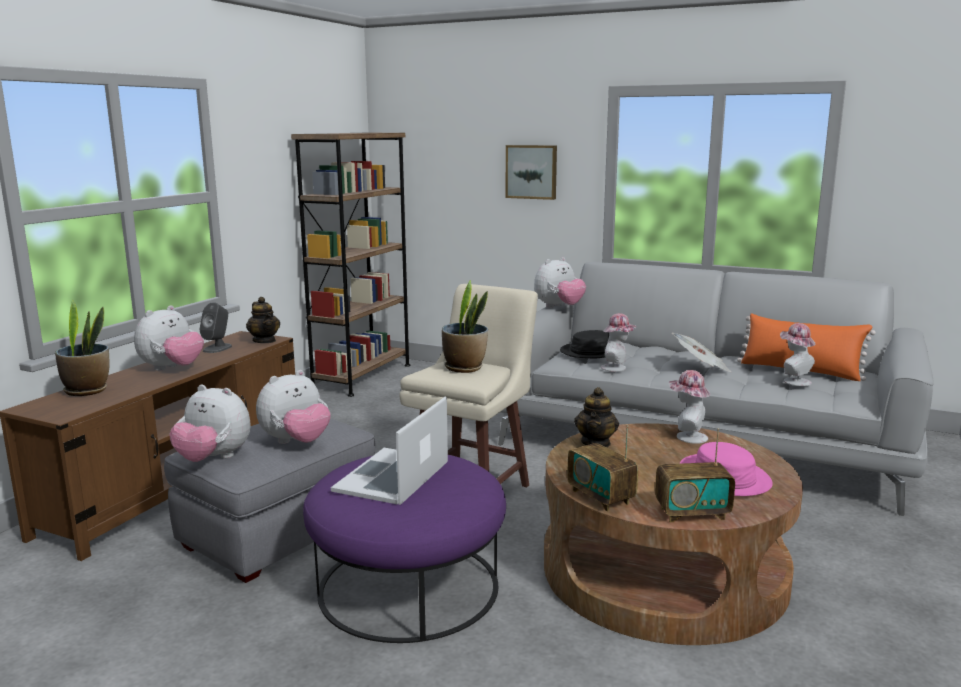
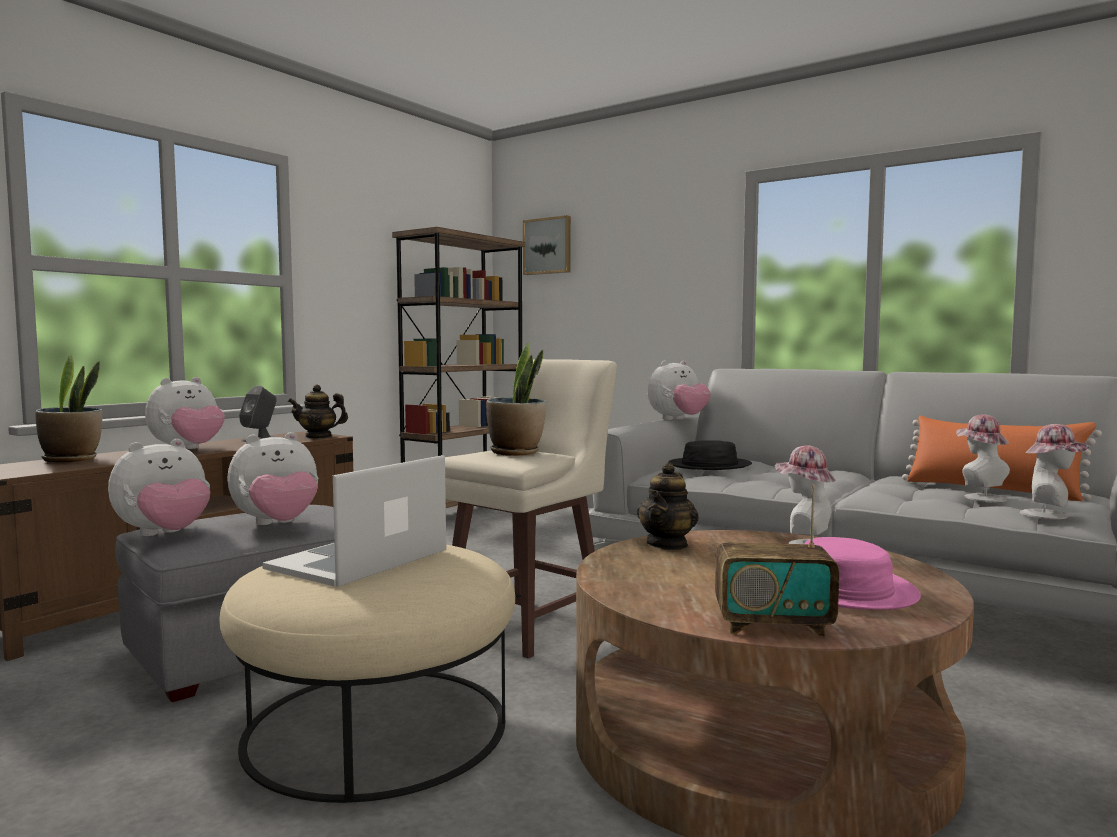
camera: 10 degrees right, 10 degrees down
(213, 459) = (165, 535): plush toy -> plush toy turned 75 degrees counterclockwise
(264, 341) = (318, 437): teapot -> teapot turned 105 degrees clockwise
(408, 586) = (376, 726): purple ottoman -> beige ottoman
(531, 172) = (660, 277): picture -> picture (548, 246)
(601, 497) = (637, 598): radio -> none
(617, 368) = (734, 479): hat -> hat (1050, 515)
(701, 367) = (849, 482): newspaper -> none

